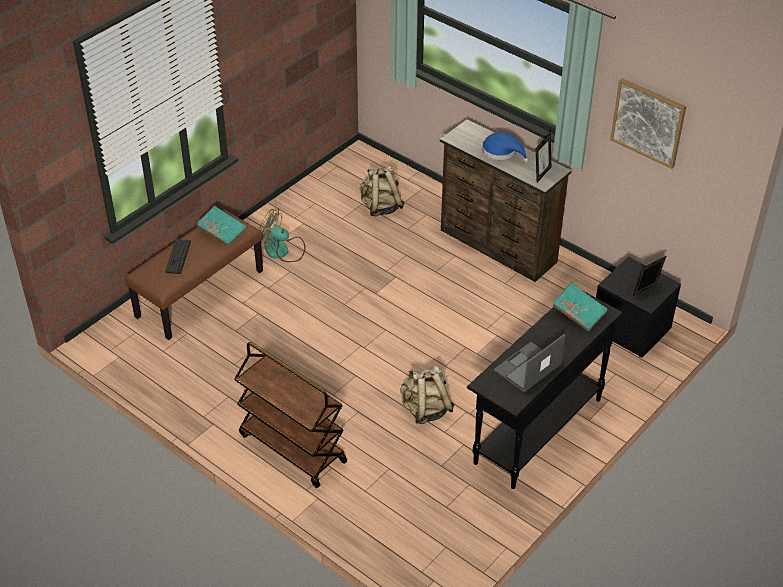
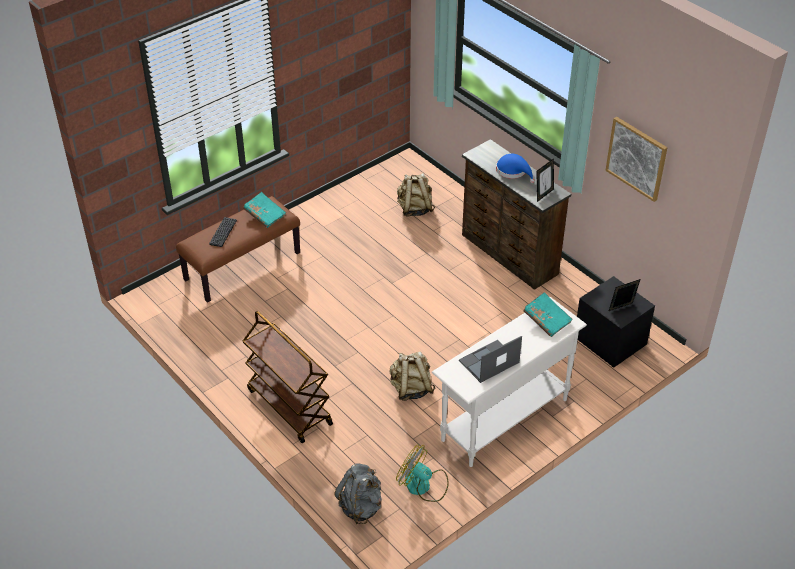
camera: 10 degrees right, 0 degrees up
(282, 250) = (320, 237): fan -> fan (423, 485)
(401, 551) = (361, 506): none -> grey backpack
(537, 431) = (504, 419): black console table -> white console table

